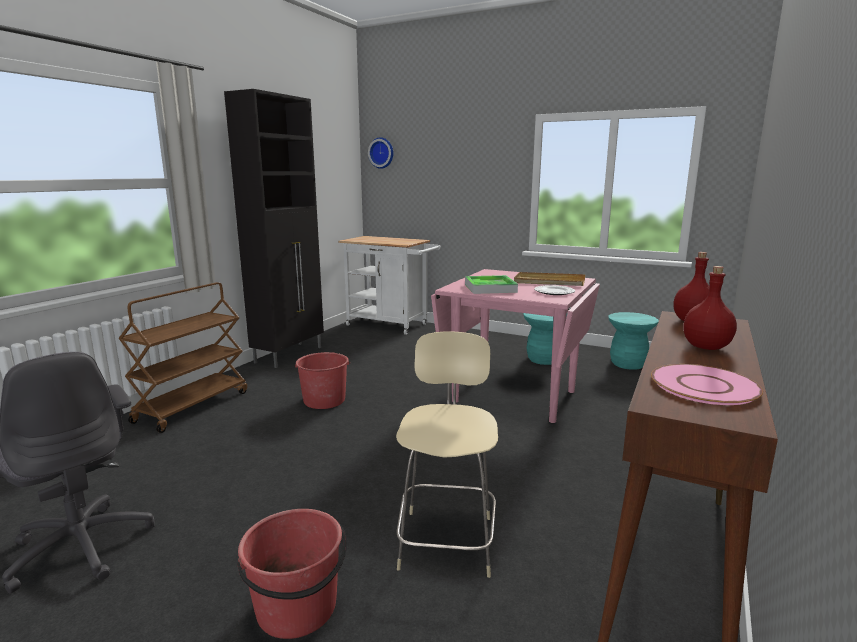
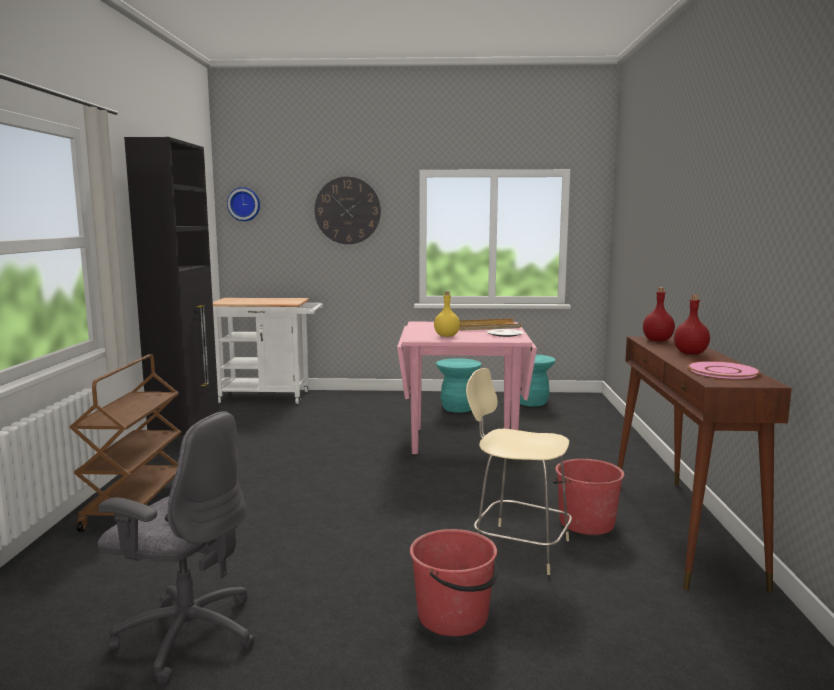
camera: 25 degrees left, 5 degrees down
(324, 400) = (284, 473): red bucket -> red bucket (585, 522)
(447, 539) = (518, 547): beige chair -> beige chair turned 45 degrees counterclockwise
(466, 158) = (347, 210): none -> wall clock
(490, 288) = (447, 336): tray -> yellow bottle

